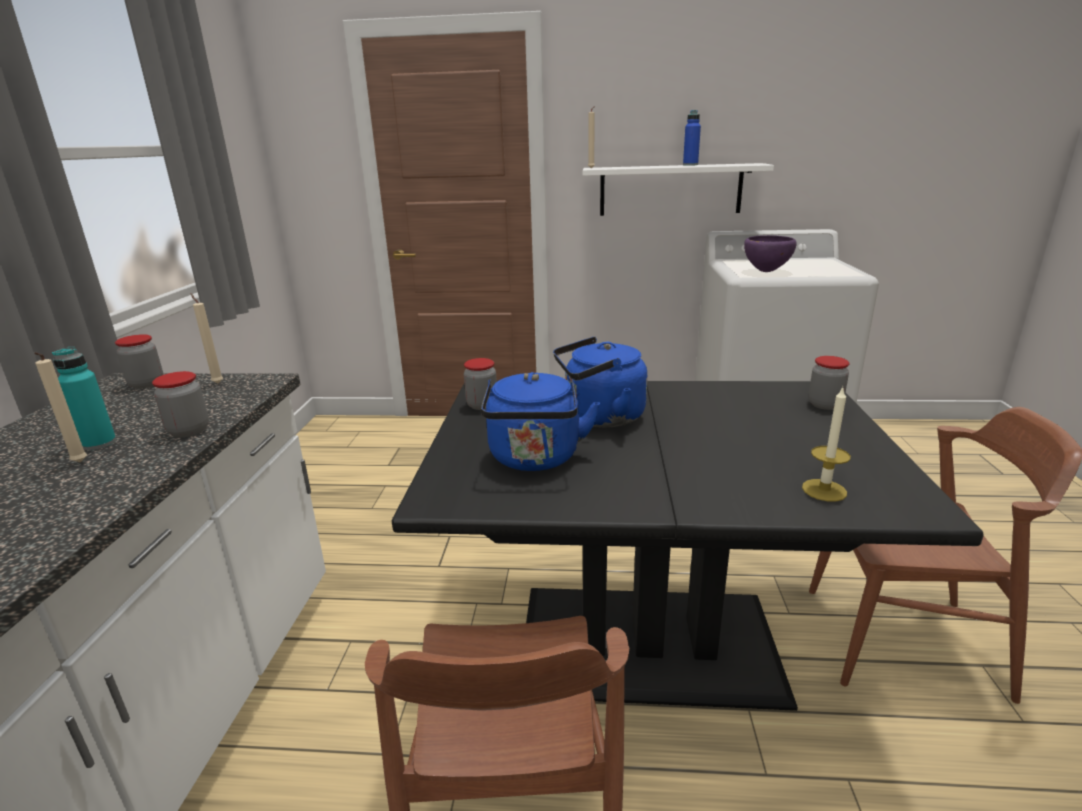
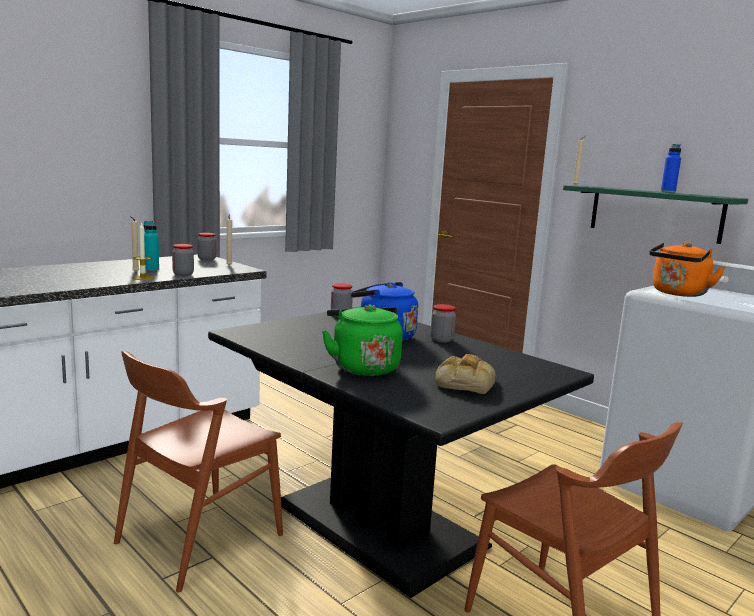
camera: 40 degrees right, 10 degrees down
(535, 459) = (307, 336): blue kettle -> none
(670, 190) = (654, 213): white shelf -> green shelf
(702, 476) = (363, 367): none -> green kettle
(766, 271) = (678, 294): purple bowl -> orange kettle
(813, 445) = (464, 382): none -> bread
(824, 404) = (538, 376): jar -> jar (441, 339)
(824, 490) = (407, 393): candle -> candle (143, 278)

